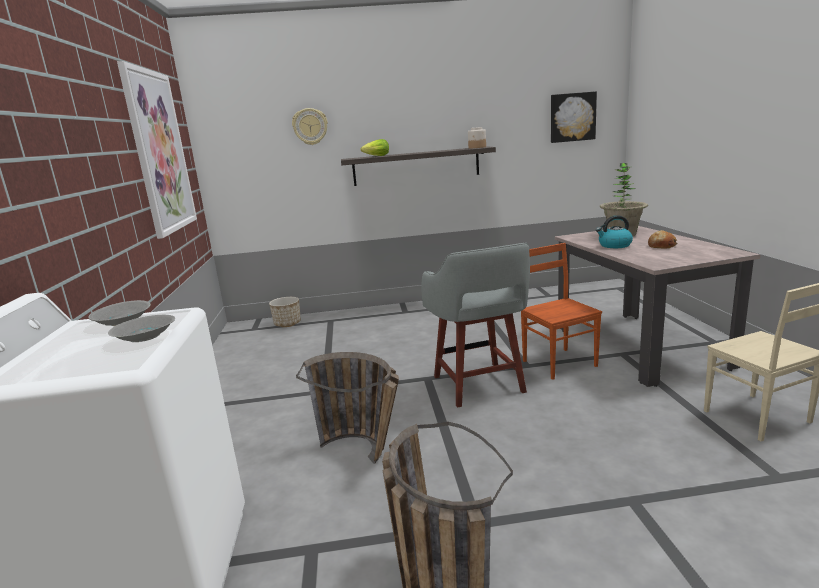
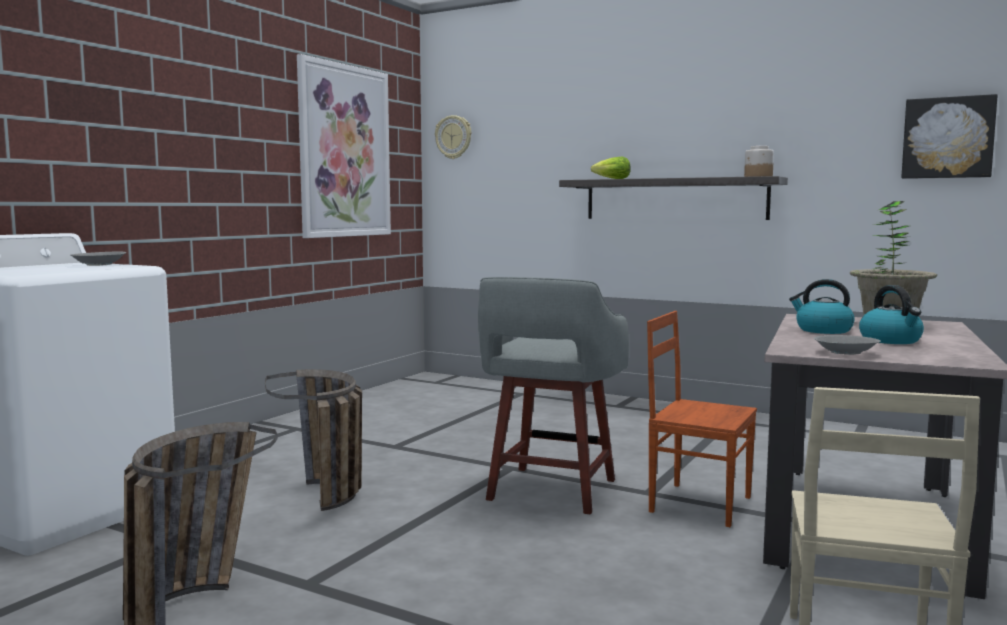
camera: 35 degrees right, 10 degrees down
(143, 338) = (72, 270): grey bowl -> grey bowl (844, 353)
(287, 324) = (474, 386): planter -> none
(310, 126) = (545, 137): wall clock -> wall clock (453, 137)
(559, 363) = (699, 503): brown chair -> brown chair turned 75 degrees counterclockwise
(661, 246) = (891, 340): bread -> kettle

